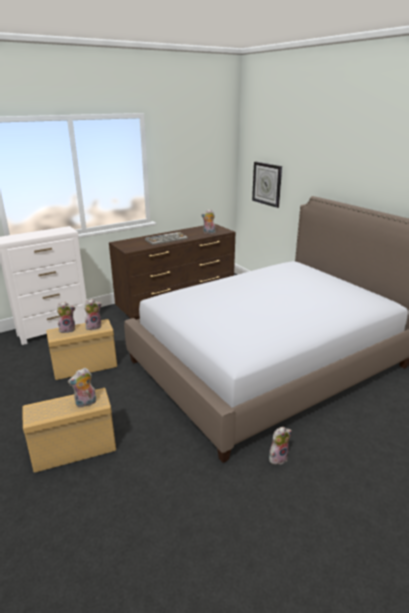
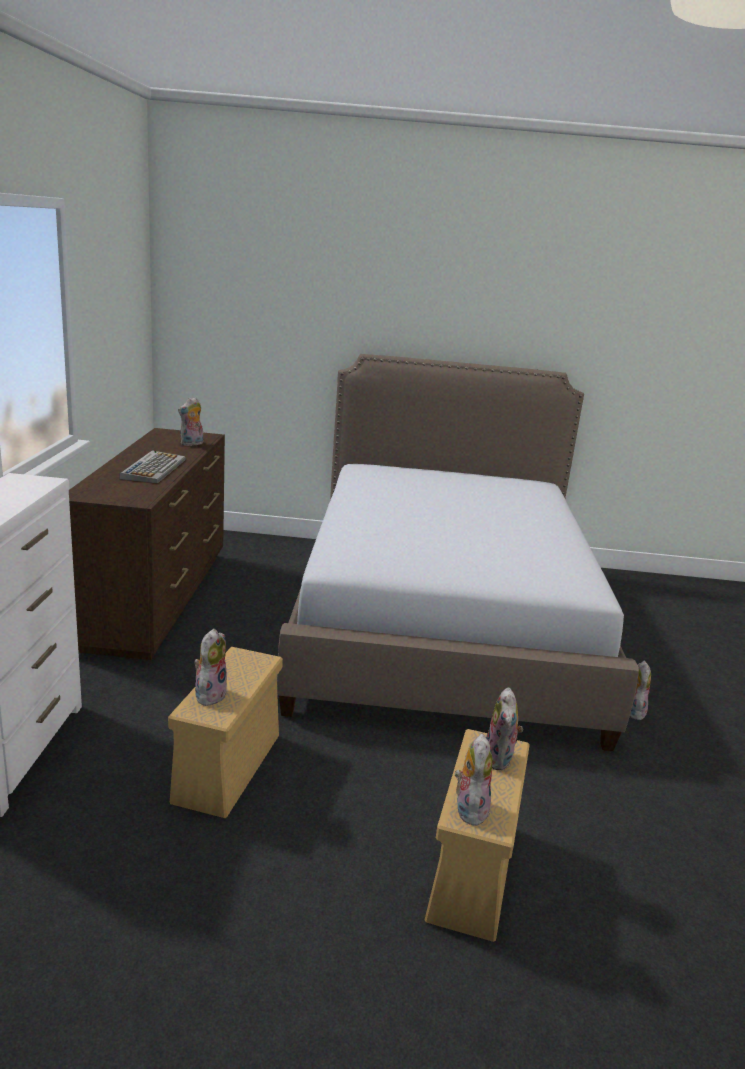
camera: 55 degrees left, 5 degrees down
(94, 326) = (242, 667): plush toy -> plush toy (469, 808)
(267, 184) = (241, 342): wall clock -> none

